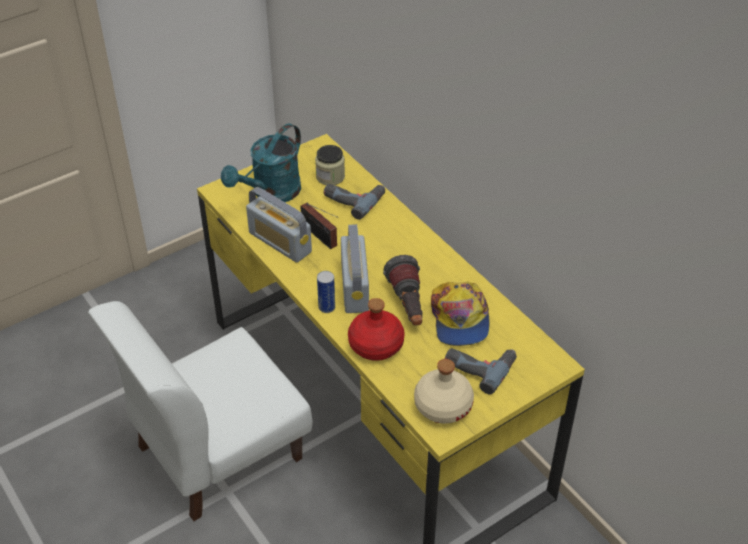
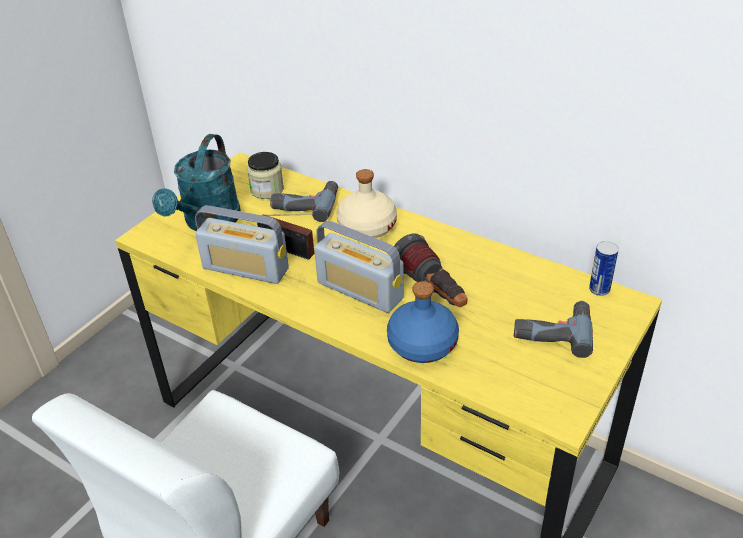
camera: 20 degrees left, 5 degrees down
(326, 307) = (340, 321): can -> can (599, 289)
(354, 287) = (360, 290): radio -> radio turned 150 degrees clockwise
(375, 344) = (421, 344): red bottle -> blue bottle
(442, 405) = (542, 387): beige bottle -> beige bottle (366, 227)
(459, 319) = (497, 289): cap -> none

